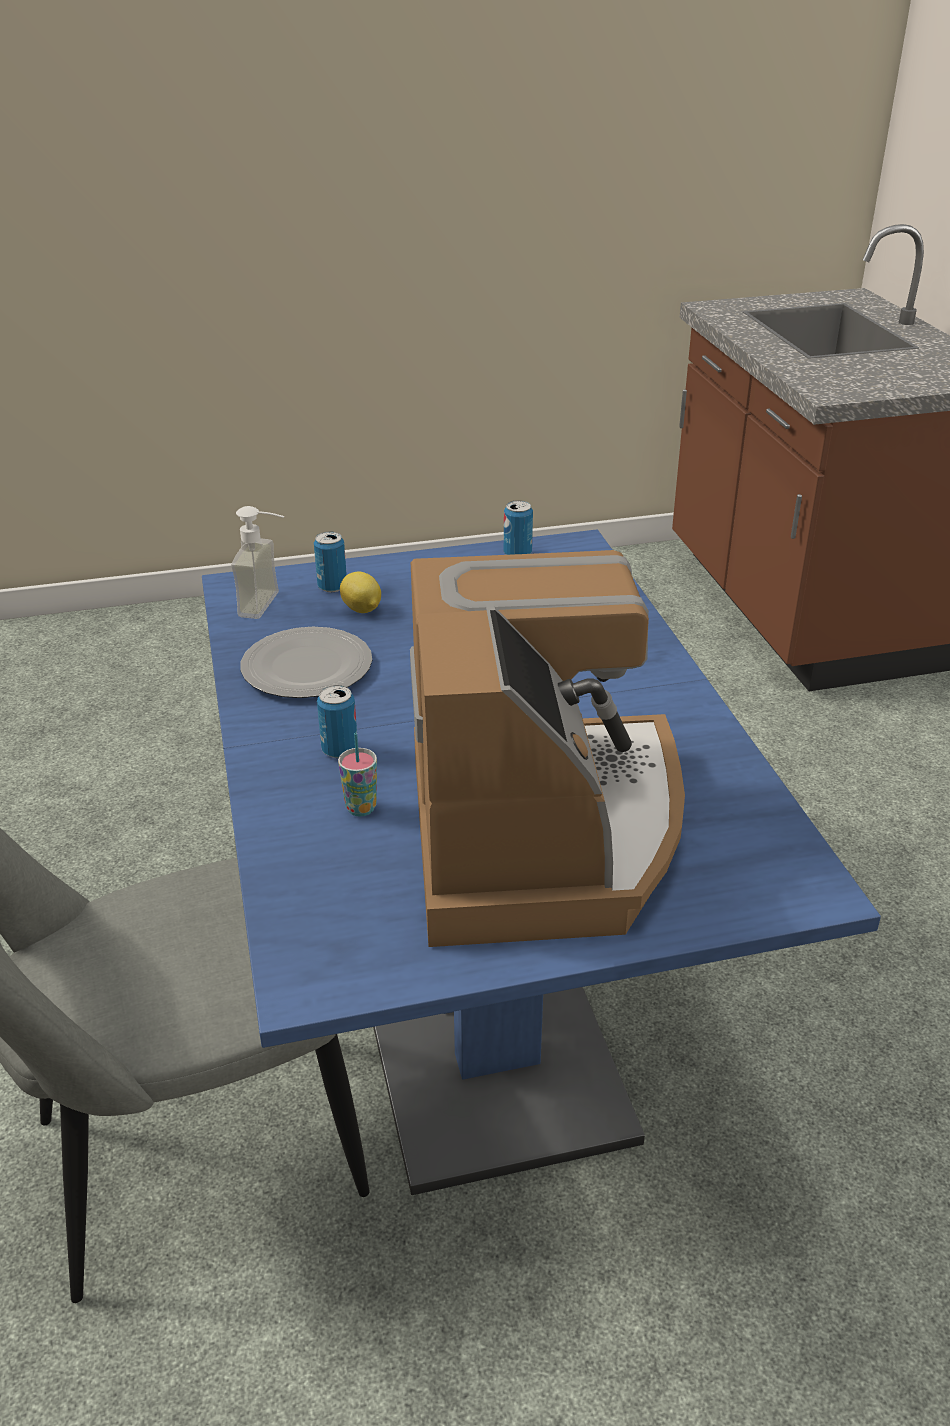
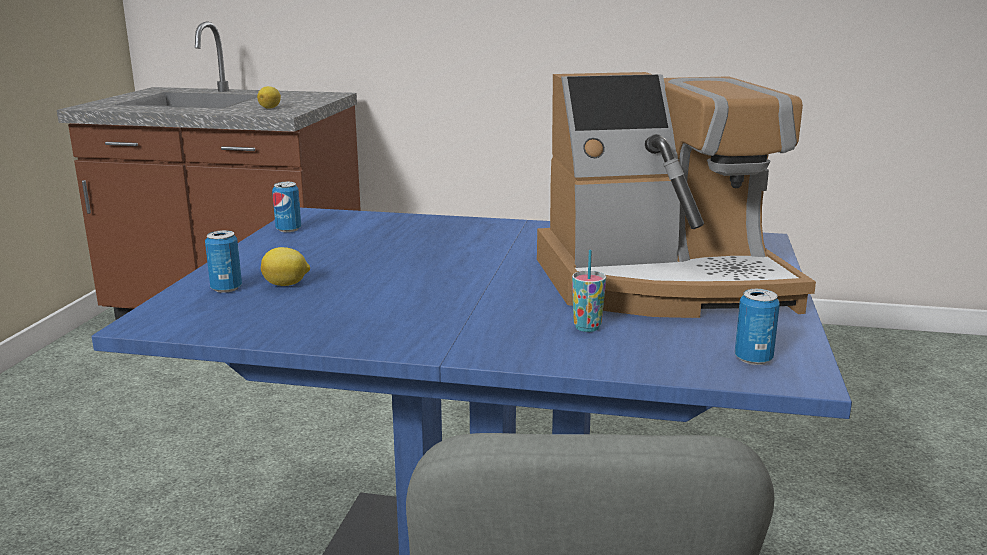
camera: 65 degrees left, 15 degrees down
(270, 606) = (216, 314): soap dispenser -> none
(308, 667) = (351, 315): plate -> none
(339, 750) = (496, 322): can -> can (753, 358)
(544, 834) = (663, 282): coffee machine -> coffee machine turned 150 degrees clockwise
(847, 378) = (270, 108): none -> lemon

